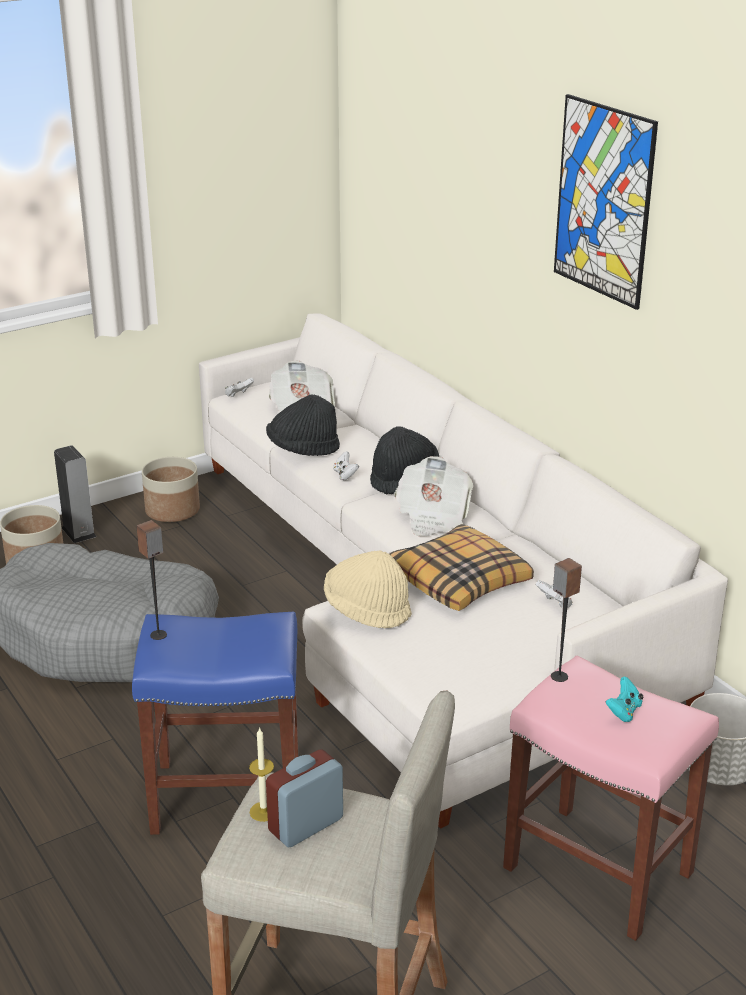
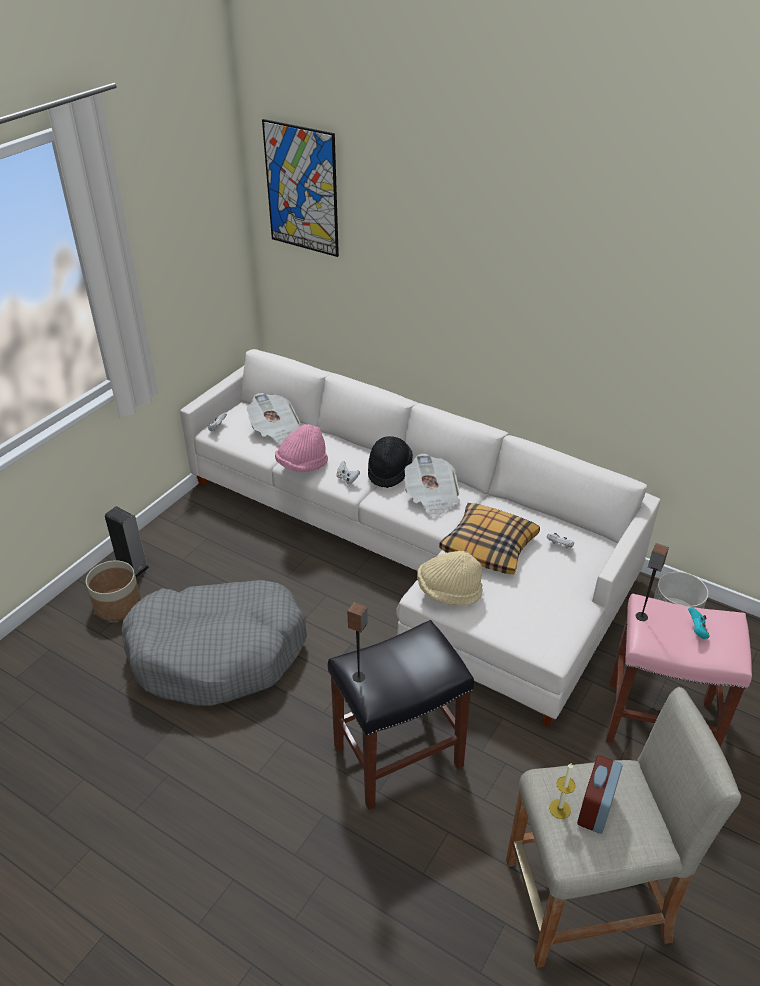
camera: 25 degrees left, 10 degrees up
(172, 510) = (192, 527): planter -> none
(224, 796) = (397, 757): blue stool -> black stool
(303, 449) = (302, 465): black hat -> pink hat
(603, 201) = (539, 255): picture -> picture (301, 189)

